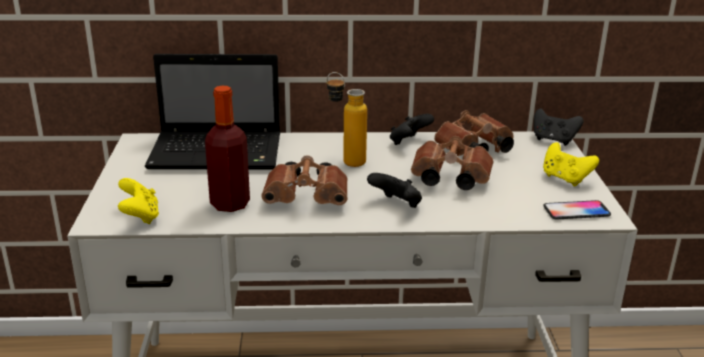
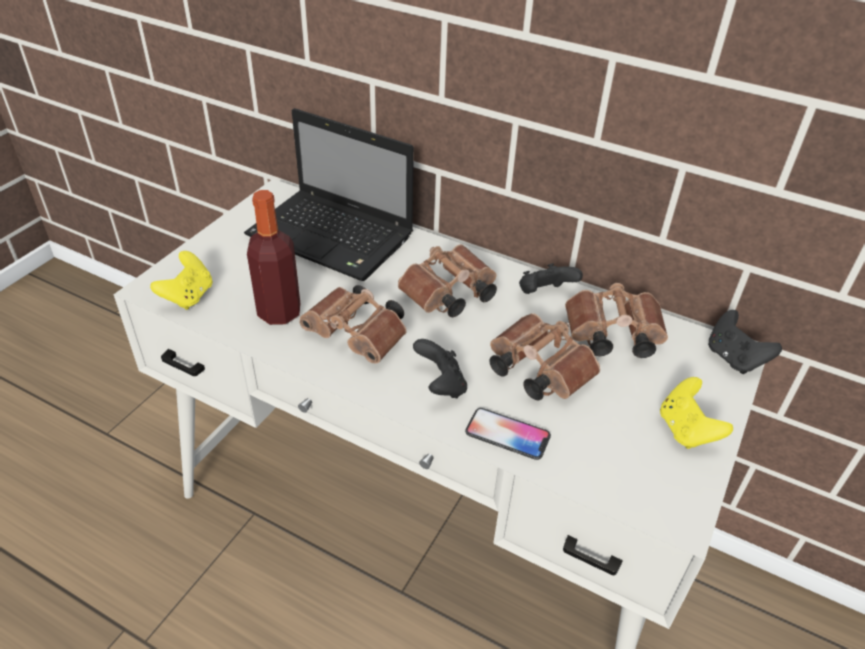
camera: 30 degrees right, 15 degrees up
(345, 161) = (447, 296): bottle -> brown binoculars
(576, 211) = (648, 491): phone -> phone (507, 434)

